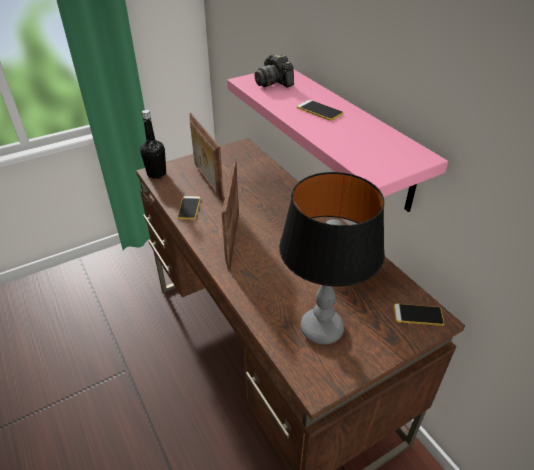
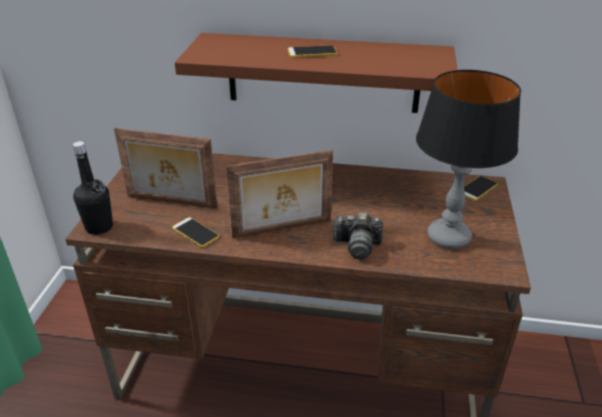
camera: 50 degrees left, 5 degrees down
(232, 240) = (282, 229): picture frame -> picture frame turned 60 degrees counterclockwise
(274, 82) = (225, 48): camera -> camera (357, 245)
(350, 136) = (323, 73): pink shelf -> brown shelf

